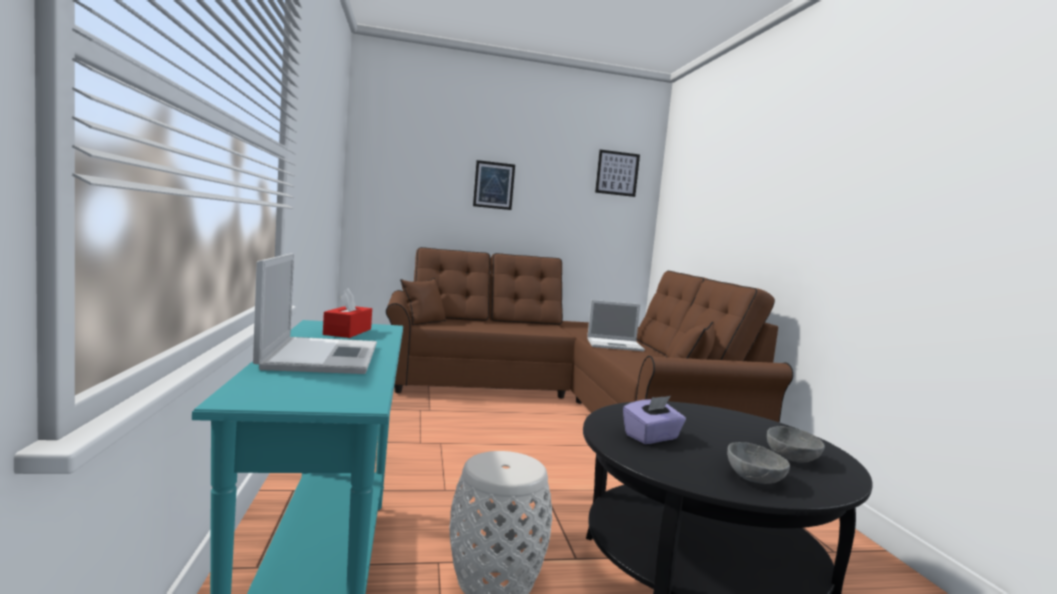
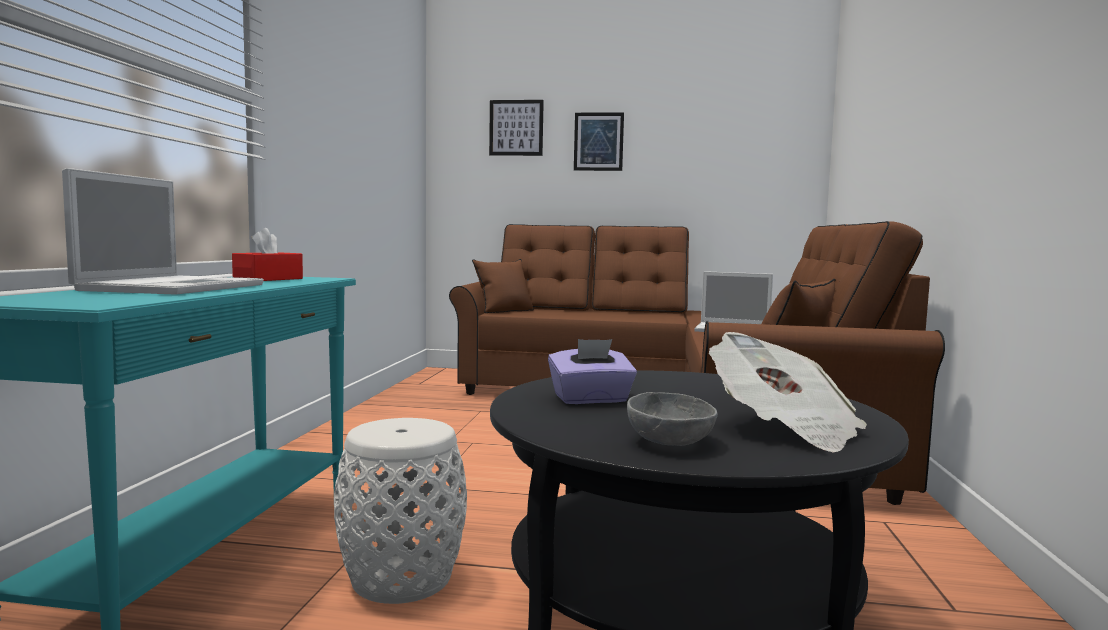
camera: 20 degrees right, 0 degrees up
(617, 173) = (765, 107): picture -> picture (516, 128)
(793, 459) = (784, 429): grey bowl -> newspaper

